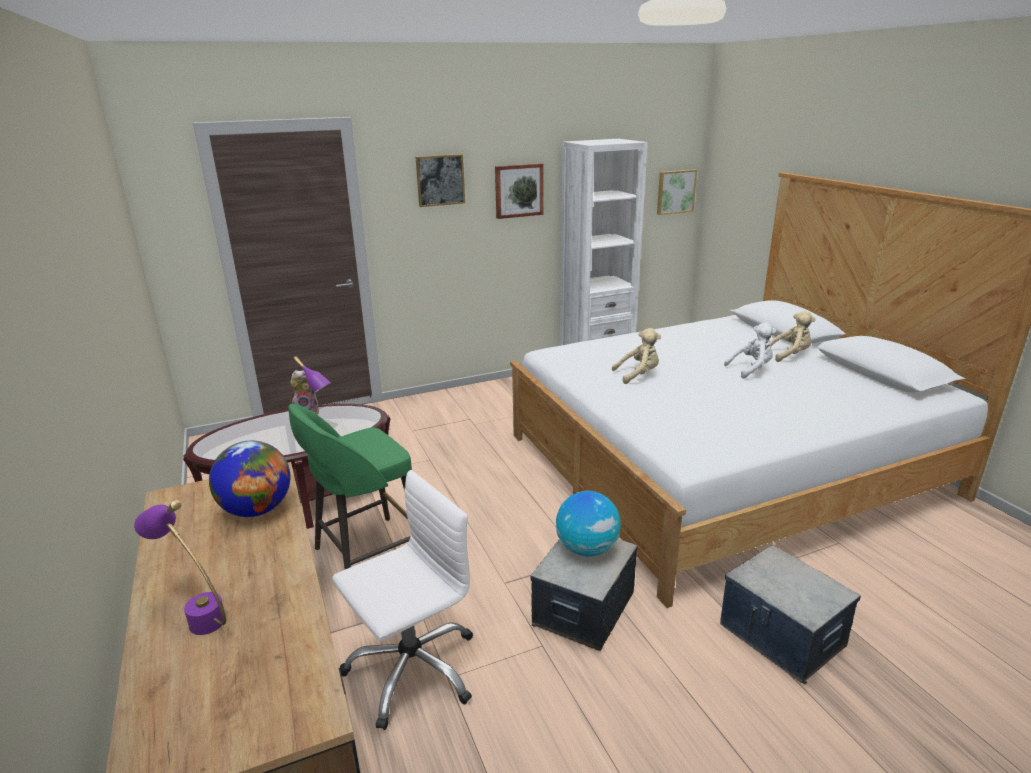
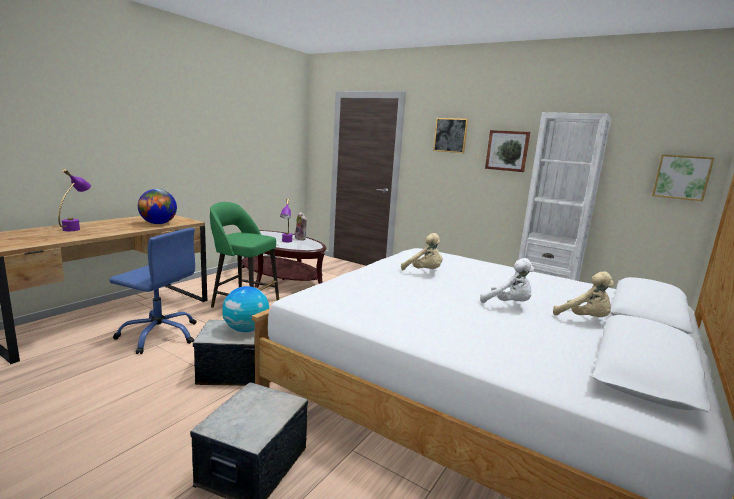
camera: 55 degrees right, 10 degrees down
(412, 669) = (159, 335): white office chair -> blue office chair

